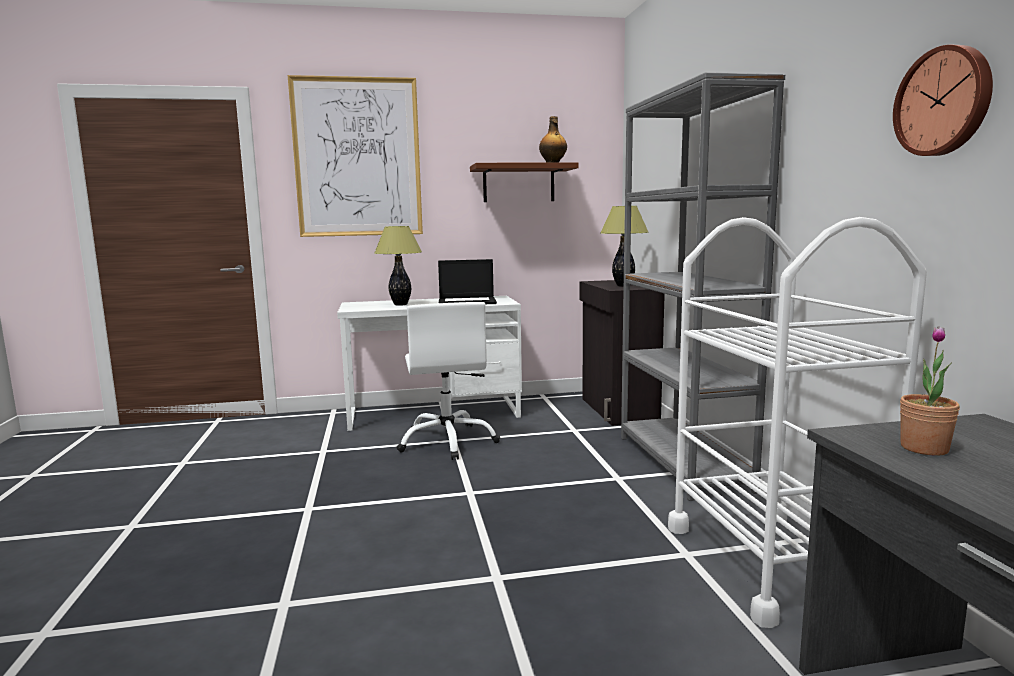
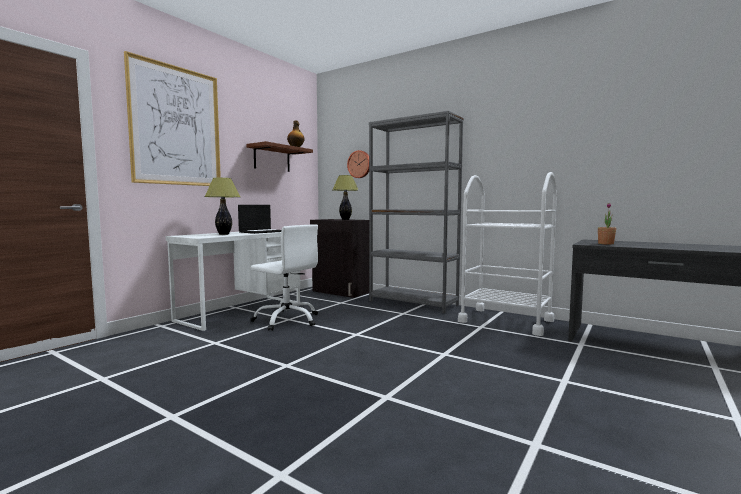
camera: 45 degrees left, 5 degrees down
(944, 102) = (550, 135): wall clock -> wall clock (359, 164)

